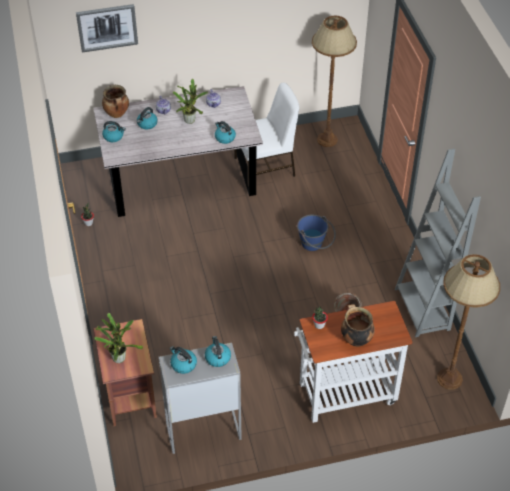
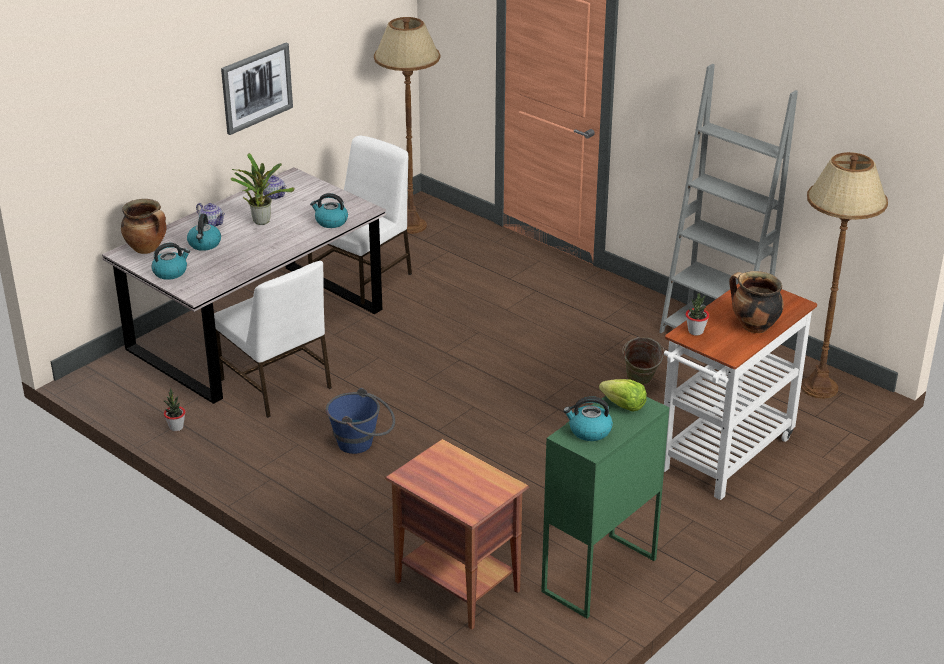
camera: 35 degrees left, 15 degrees down
(107, 27) = (110, 100): picture -> picture (256, 87)
(118, 357) = (460, 490): potted plant -> none
(157, 220) = (276, 385): none -> white chair
(202, 431) = (596, 575): grey cabinet -> green cabinet
(217, 357) = (623, 406): kettle -> lettuce
(315, 246) = (516, 330): blue bucket -> blue bucket (362, 444)

